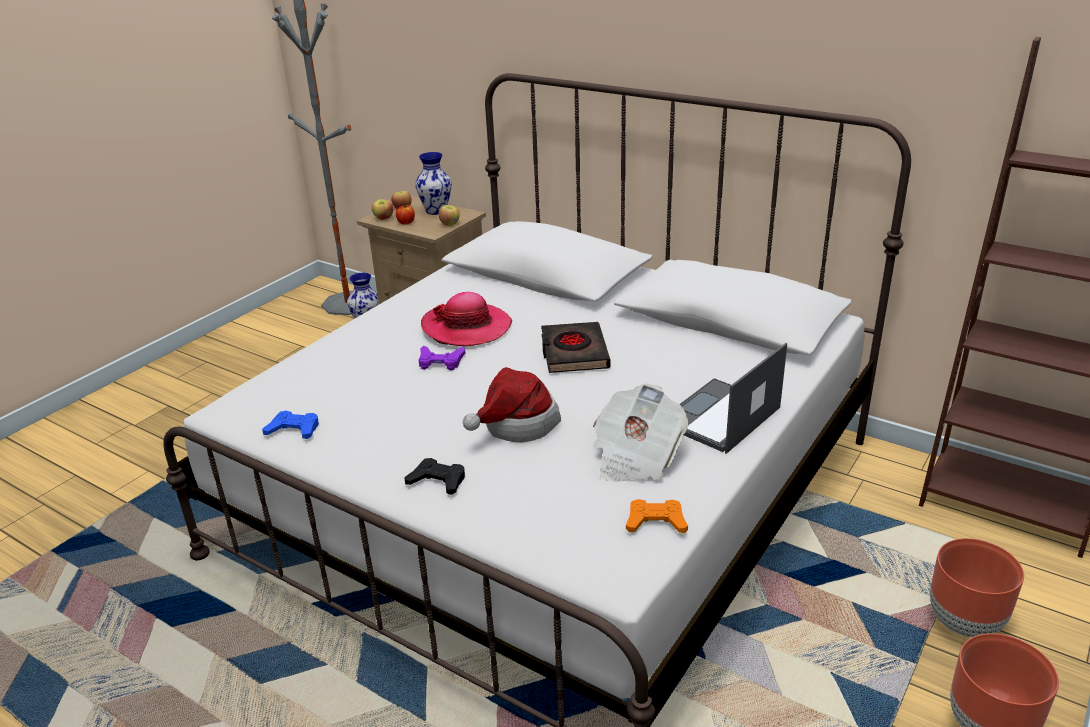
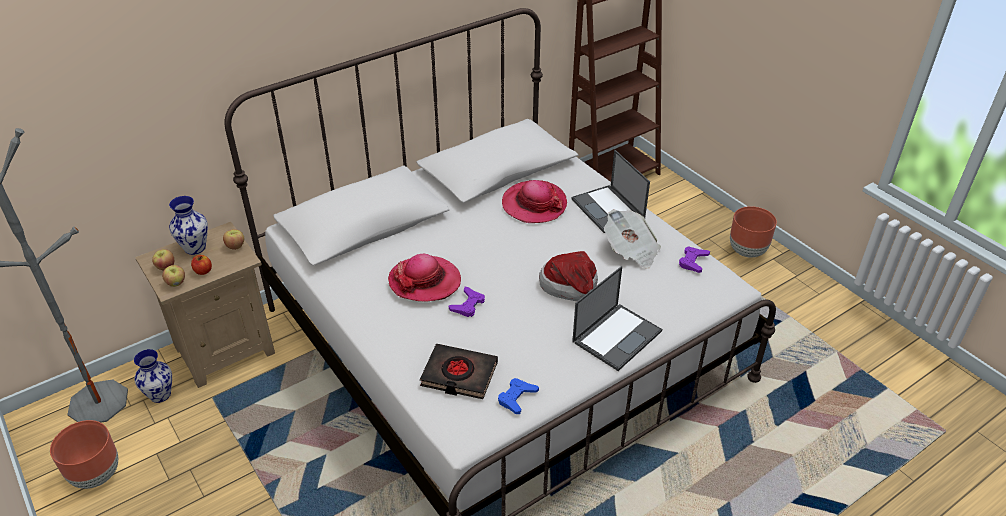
camera: 70 degrees left, 10 degrees up
(437, 481) = (617, 336): black game controller -> laptop
(574, 353) = (499, 241): black book -> black book (459, 375)
(655, 522) = (693, 262): orange game controller -> purple game controller
(674, 358) = (534, 204): none -> hat
(965, 622) = (685, 228): brown planter -> brown planter (96, 474)

